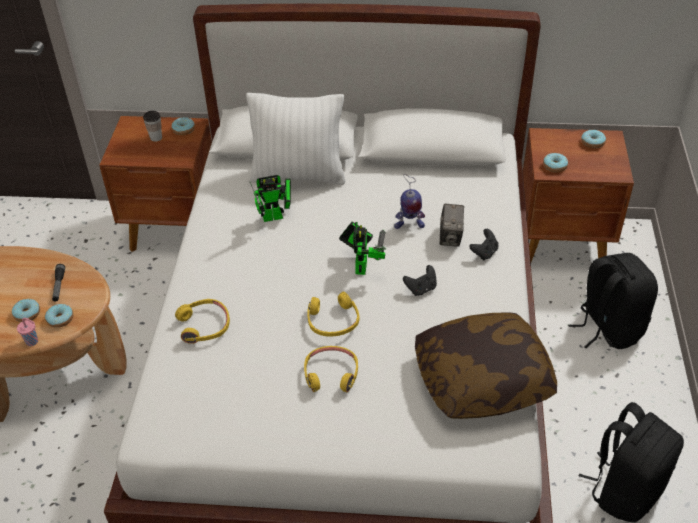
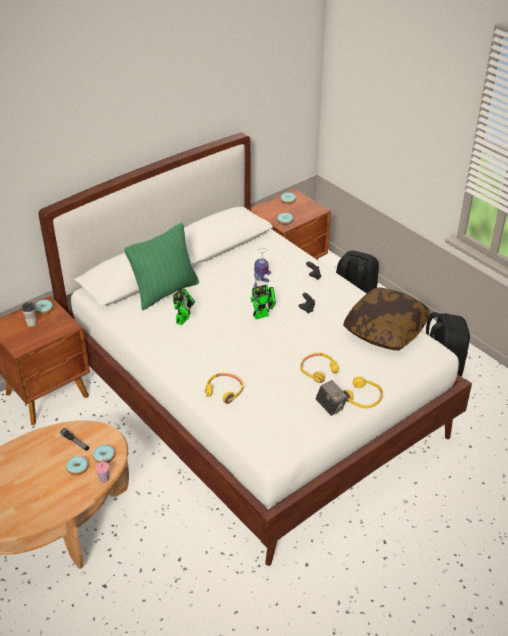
camera: 45 degrees left, 5 degrees down
(298, 175) = (165, 292): white pillow -> green pillow
(333, 321) = (286, 348): yellow headphones -> yellow headphones (363, 398)
(361, 264) = (263, 315): toy robot -> toy robot turned 105 degrees clockwise
(450, 237) = (288, 278): camera -> camera (330, 407)

